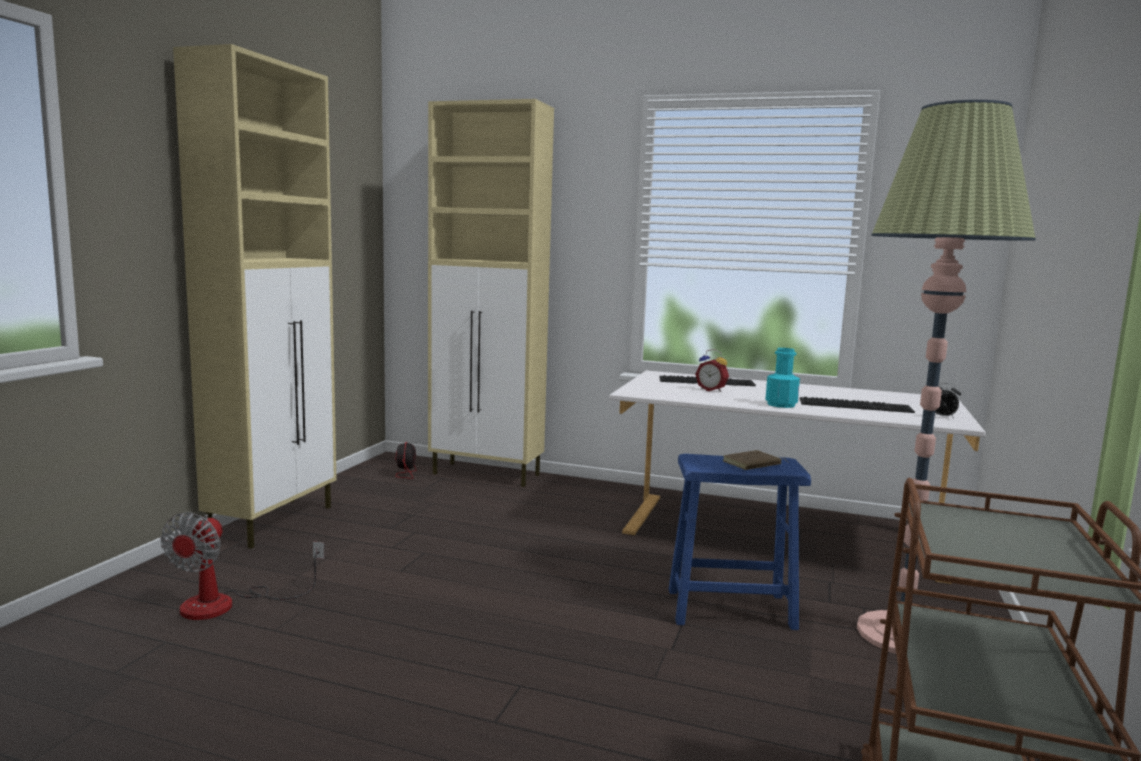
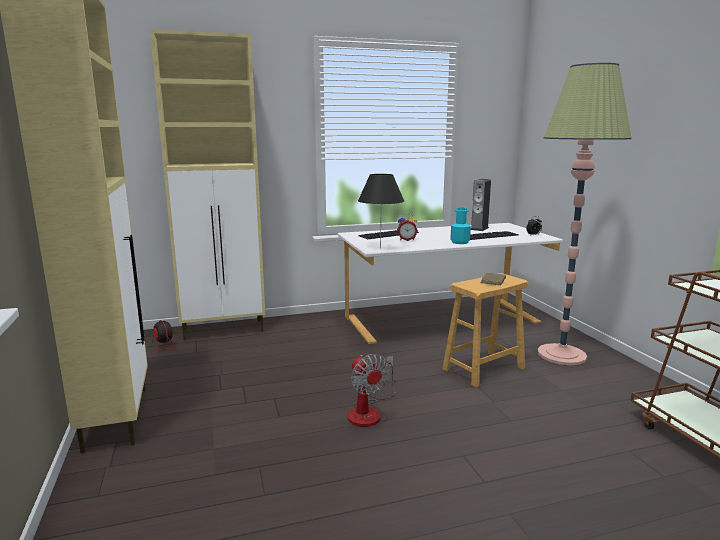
camera: 35 degrees left, 5 degrees up
(227, 604) = (194, 494): fan -> fan (369, 411)
(645, 392) = (380, 248): none -> black table lamp
(730, 609) = (484, 369): blue stool -> brown stool
(872, 396) = (479, 228): none -> speaker

